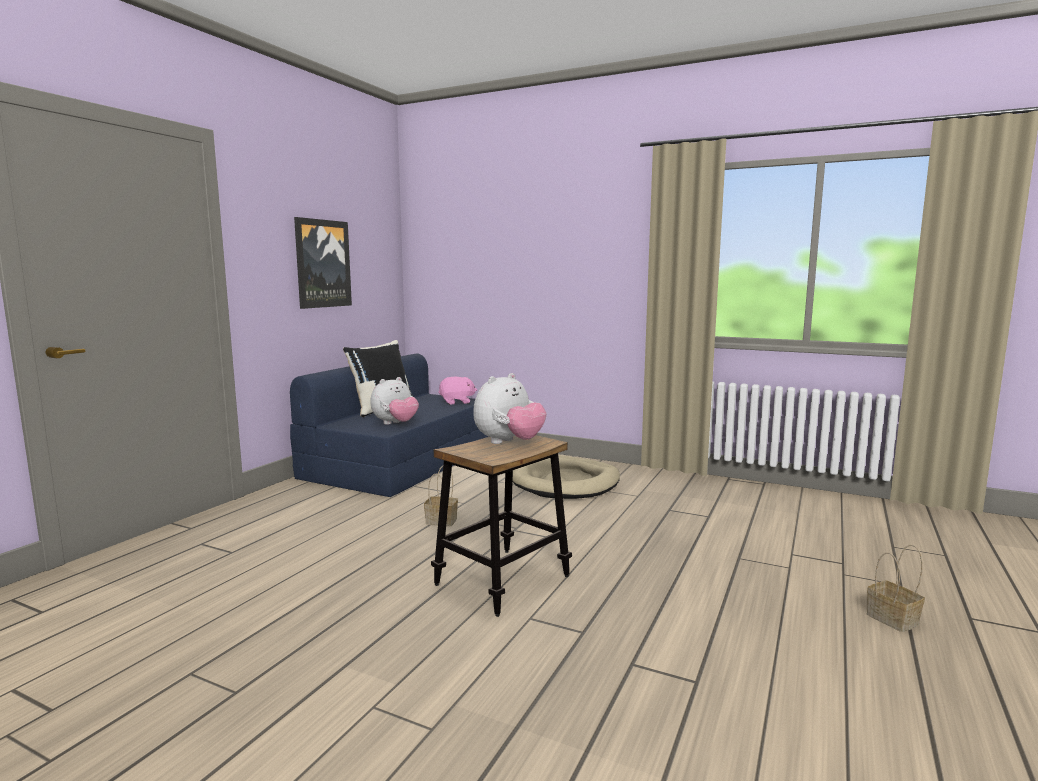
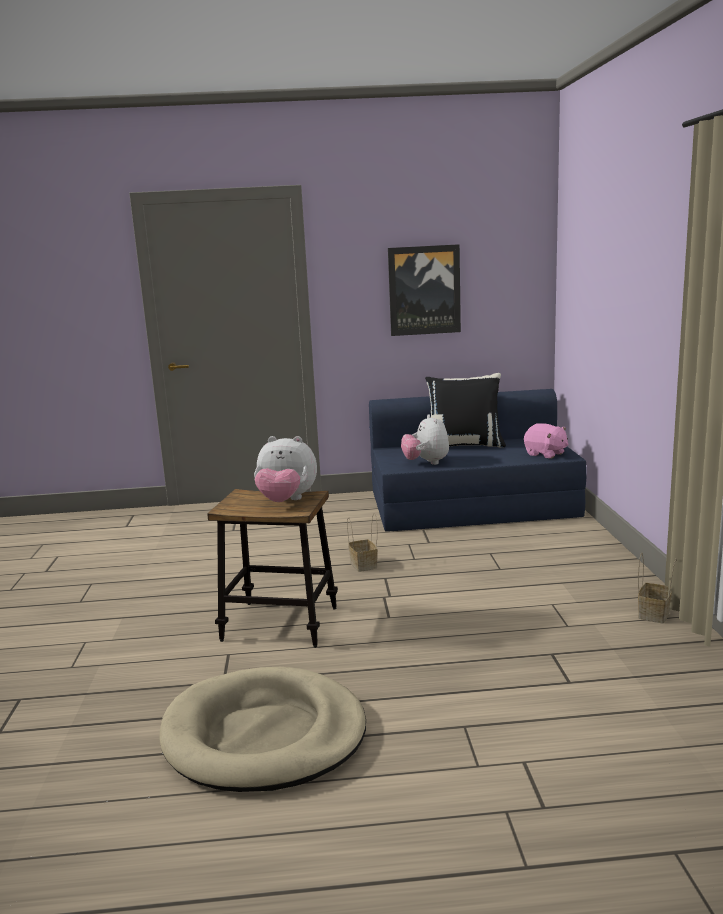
camera: 60 degrees right, 5 degrees up
(395, 424) = (426, 463): plush toy -> plush toy turned 60 degrees clockwise
(566, 482) = (541, 580): beige dog bed -> beige dog bed (264, 735)
(894, 620) = (406, 866): basket -> basket (654, 615)

